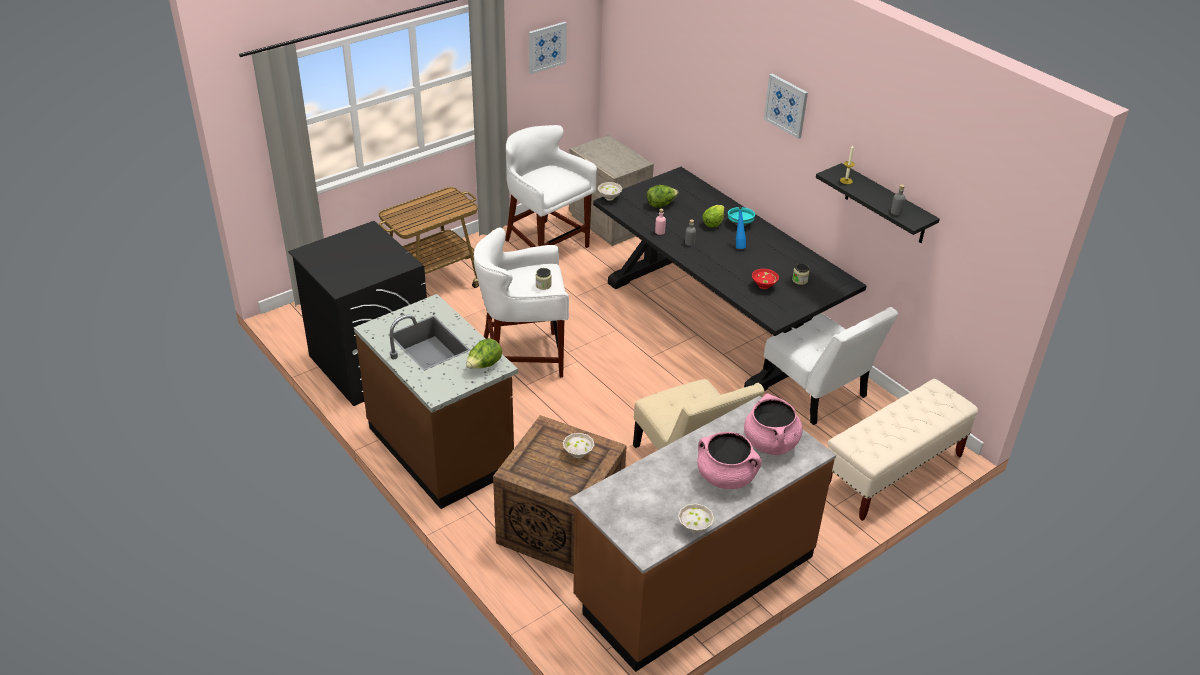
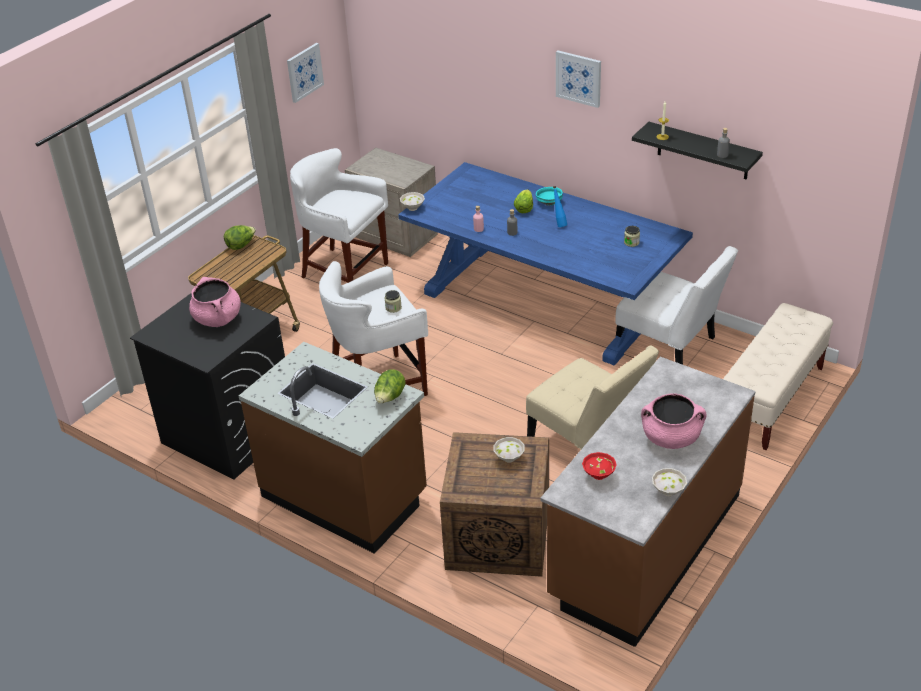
camera: 15 degrees left, 0 degrees up
(661, 204) = (465, 203): lettuce -> lettuce (241, 245)
(714, 318) = (541, 301): black dining table -> blue dining table
(763, 286) = (601, 256): red bowl -> red bowl (598, 475)
(771, 443) = (693, 396): pink cooking pot -> pink cooking pot (218, 319)

